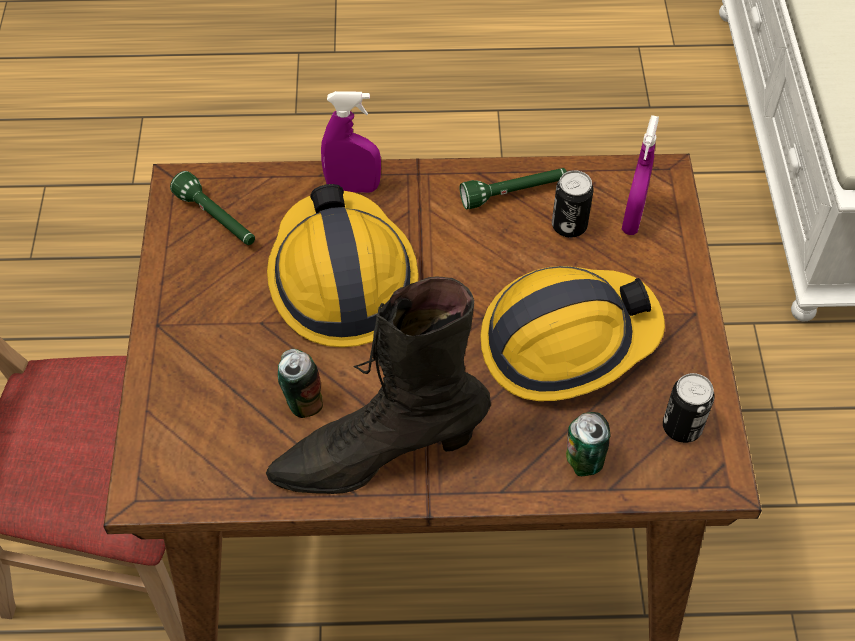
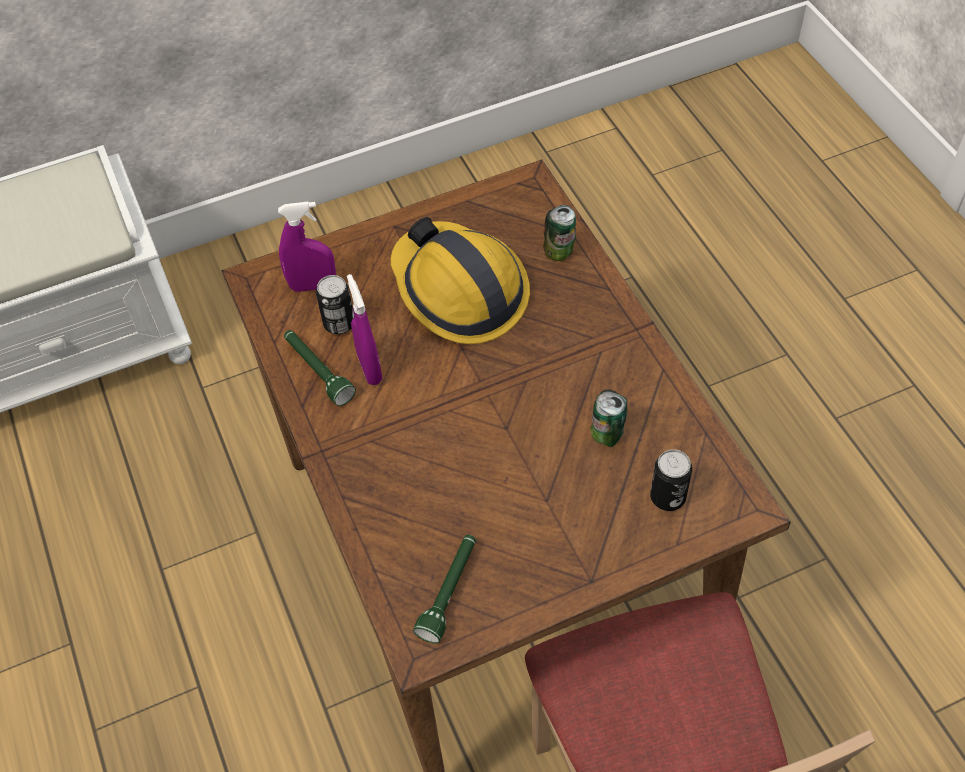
camera: 110 degrees left, 0 degrees up
(341, 279) = (471, 460): hard hat -> none
(353, 187) = (361, 494): purple spray bottle -> purple spray bottle (369, 368)
(378, 455) = (623, 369): black boot -> none
(682, 427) = (500, 209): can -> can (667, 497)

